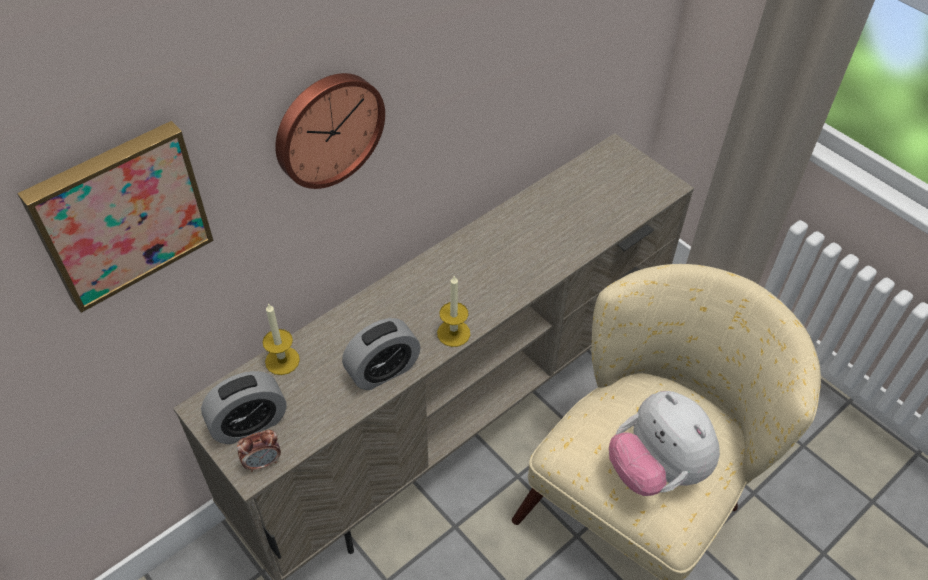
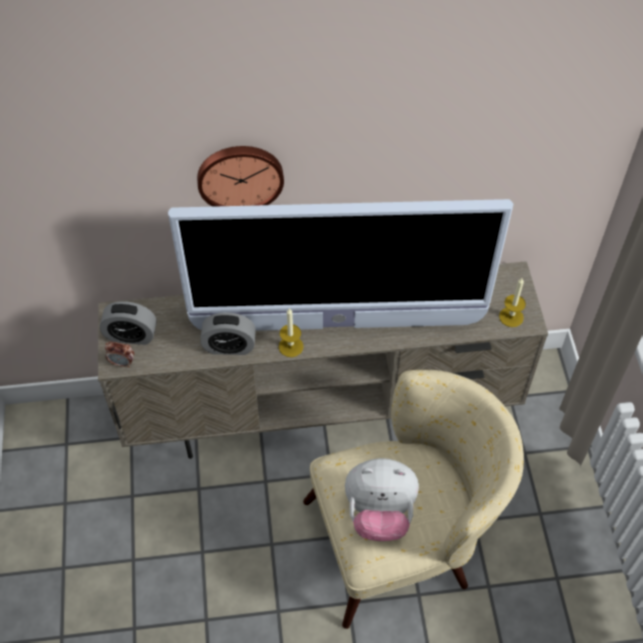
camera: 35 degrees right, 5 degrees up
(120, 213) = (82, 178): picture -> none
(282, 360) = (177, 307): candle -> candle (511, 317)
(485, 283) = (338, 324): none -> television
(655, 469) = (379, 513): plush toy -> plush toy turned 90 degrees counterclockwise

